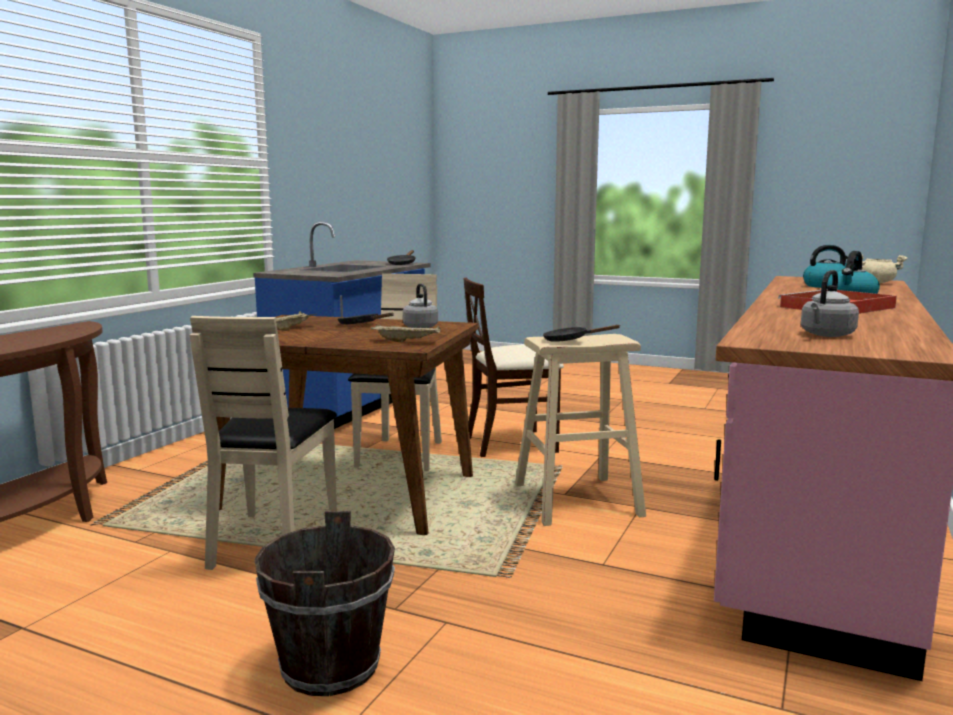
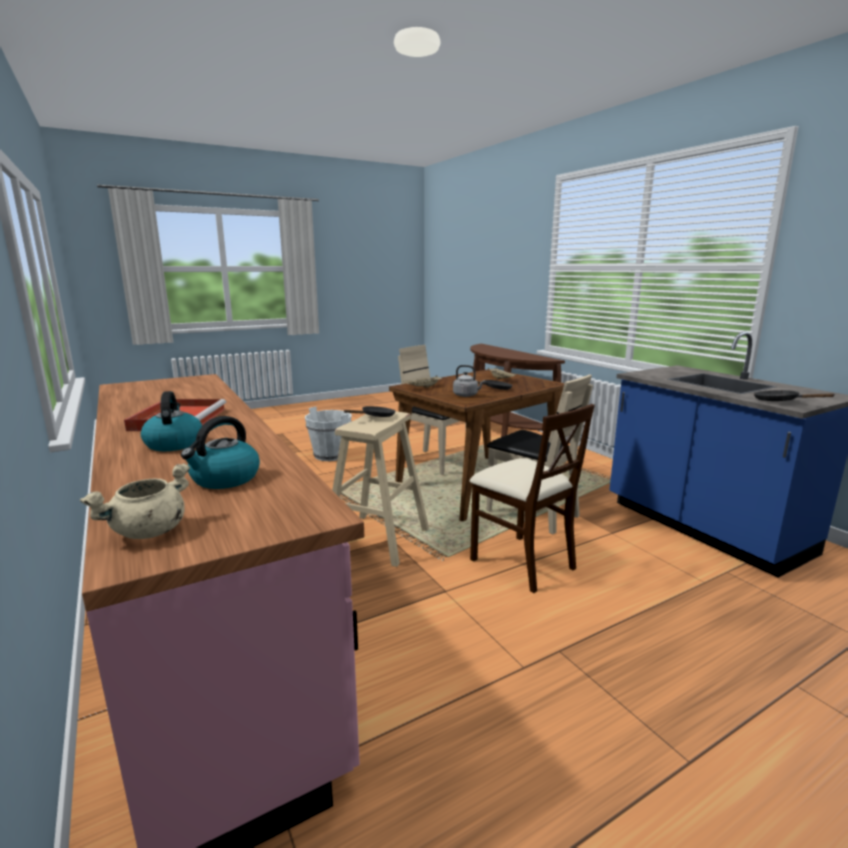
camera: 125 degrees right, 5 degrees up
(331, 667) = (330, 455): brown bucket -> white bucket
(512, 443) = (522, 562): beige chair -> beige chair turned 120 degrees clockwise
(826, 335) = (170, 388): grey kettle -> none

